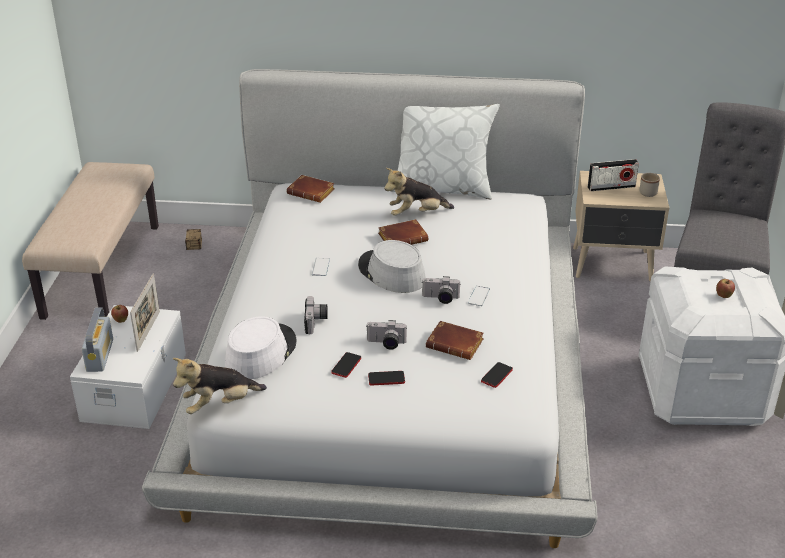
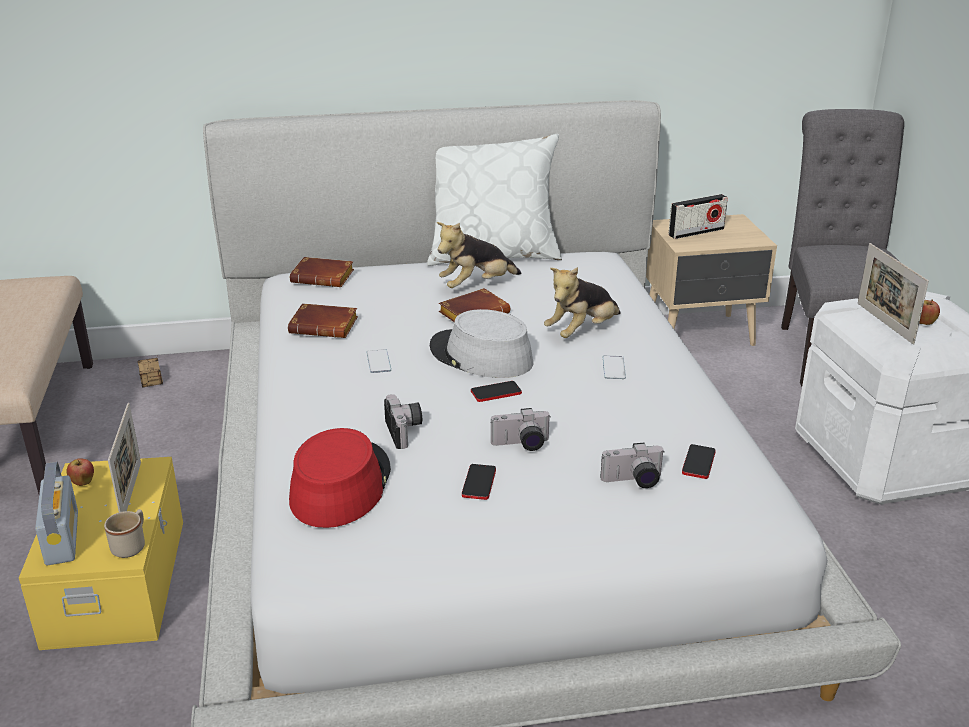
camera: 15 degrees left, 5 degrees down
(136, 386) = (119, 580): white storage box -> yellow storage box
(219, 404) = (305, 572): plush toy -> plush toy (582, 331)
(260, 352) = (340, 485): white hat -> red hat
(386, 379) = (547, 492): phone -> phone (496, 392)
(440, 299) = (565, 378): camera -> camera (633, 481)
(456, 344) = (620, 431): brown book -> brown book (326, 326)
(649, 192) = (743, 232): beige mug -> beige mug (131, 545)
(690, 292) = (884, 323): none -> picture frame

